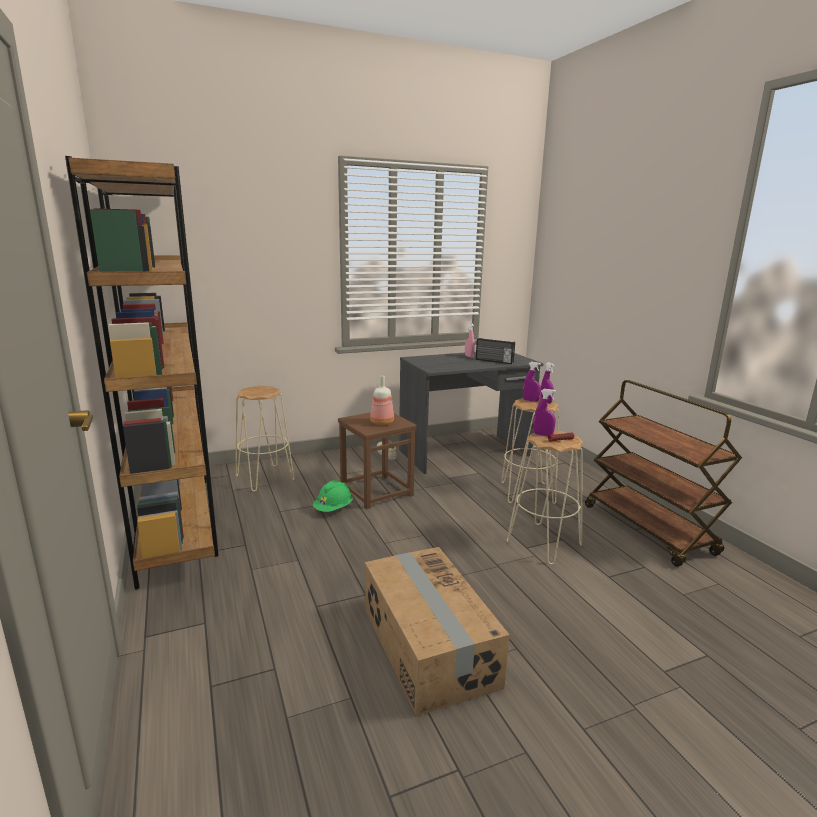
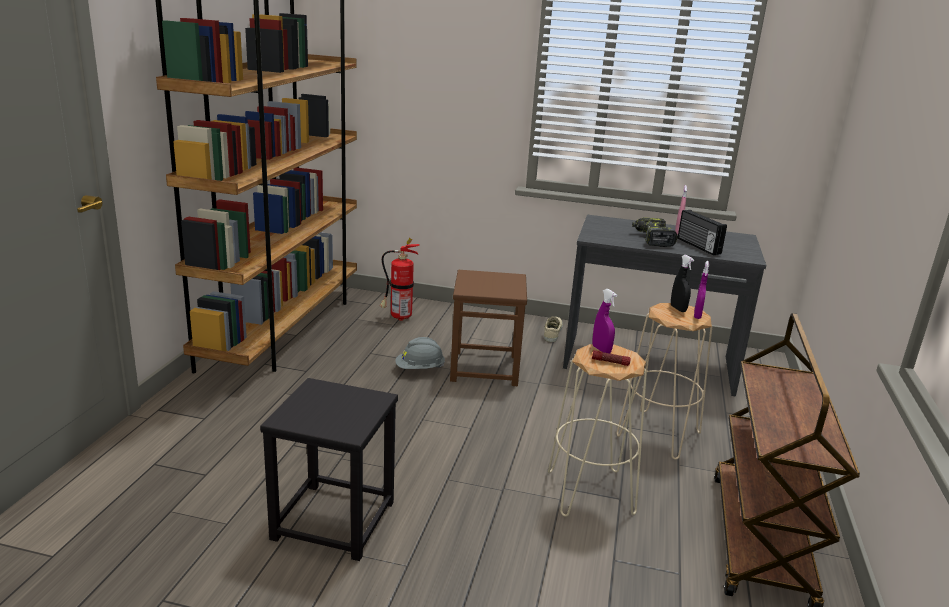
camera: 35 degrees right, 5 degrees up
(265, 478) = (398, 317): beige stool -> fire extinguisher
(333, 509) = (419, 369): green hard hat -> grey hard hat
(381, 423) = (492, 287): bottle -> none
(427, 646) = (333, 521): cardboard box -> black stool
(464, 362) = (652, 239): none -> power drill
(530, 400) = (678, 309): purple spray bottle -> black spray bottle

